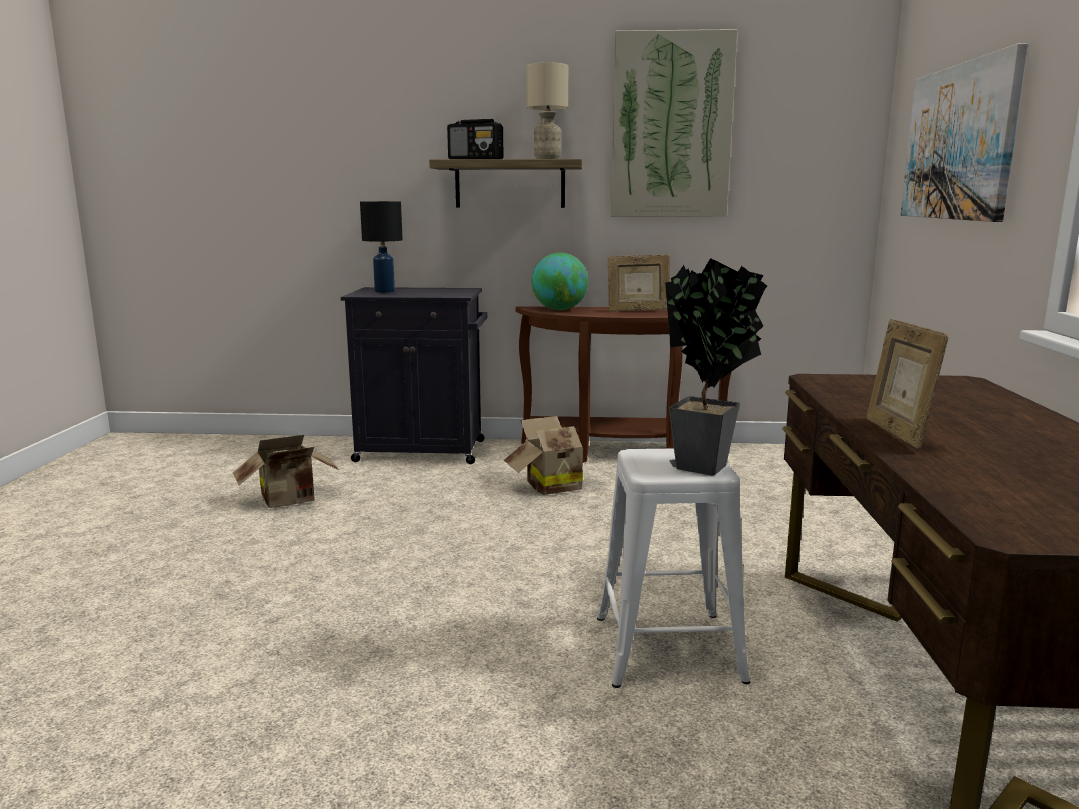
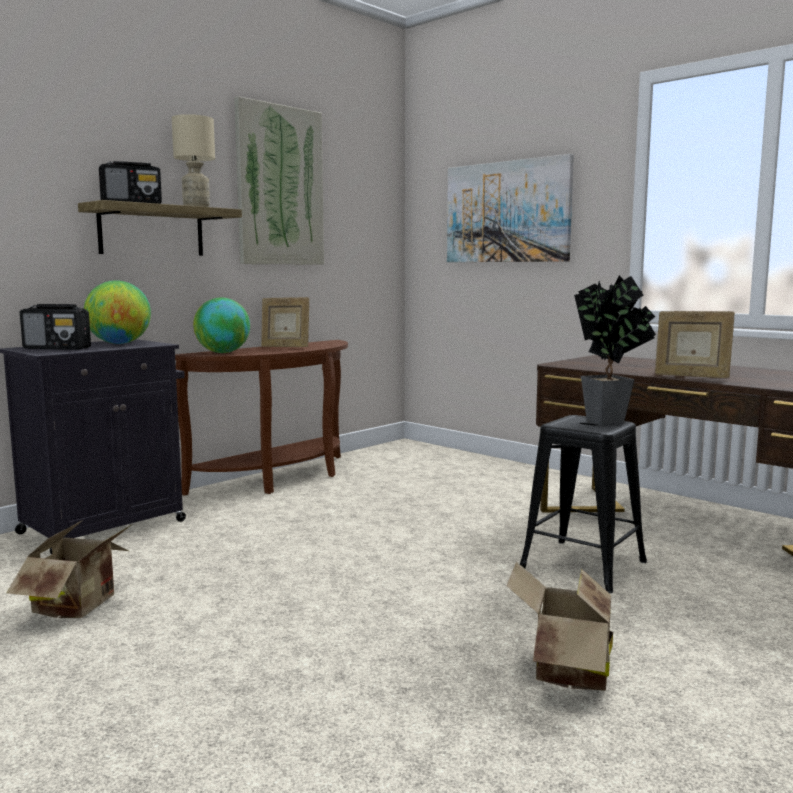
camera: 50 degrees left, 5 degrees down
(385, 291) = (57, 348): black table lamp -> radio
(442, 291) = (119, 343): none -> globe
(550, 486) = (289, 514): cardboard box -> cardboard box (564, 671)
(638, 311) = (285, 347): picture frame -> picture frame turned 75 degrees clockwise
(668, 647) = (583, 565): white stool -> black stool

